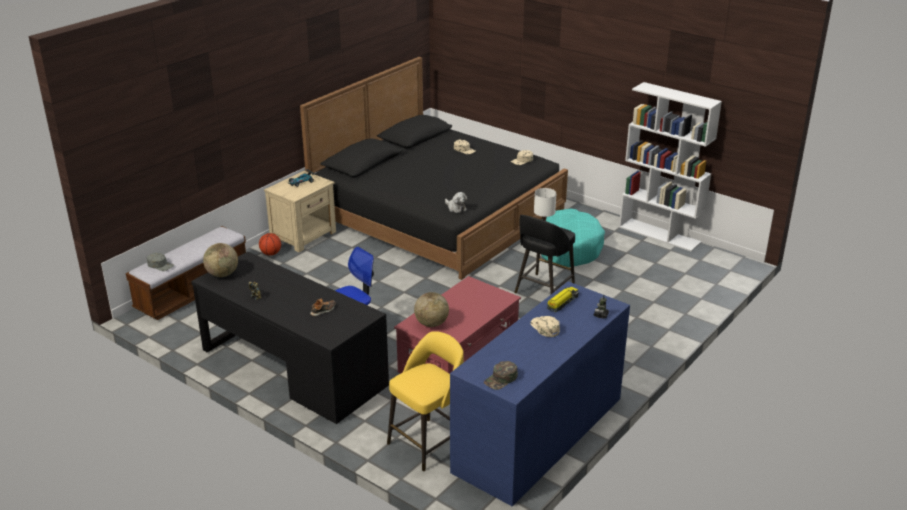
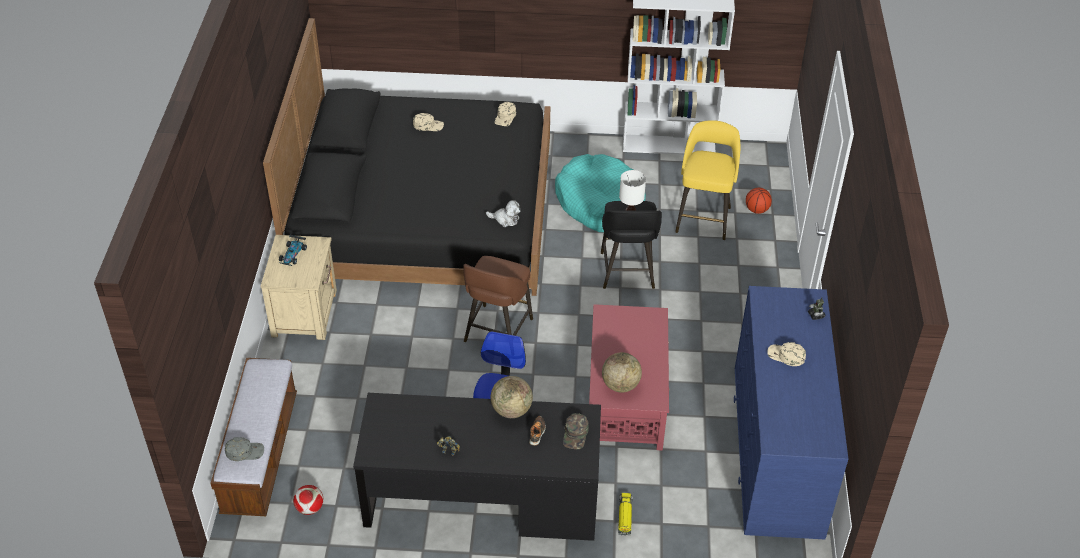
camera: 35 degrees left, 15 degrees up
(185, 328) = (309, 508): none -> football
(222, 274) = (377, 439): globe -> globe (511, 410)
(271, 254) = (294, 357): basketball -> basketball (757, 210)
(411, 288) = (497, 331): none -> brown stool
(428, 443) = (695, 513): yellow stool -> yellow stool (703, 218)
(501, 379) = (809, 437): green cap -> green cap (575, 434)
(562, 303) = (771, 316): toy truck -> toy truck (625, 517)

